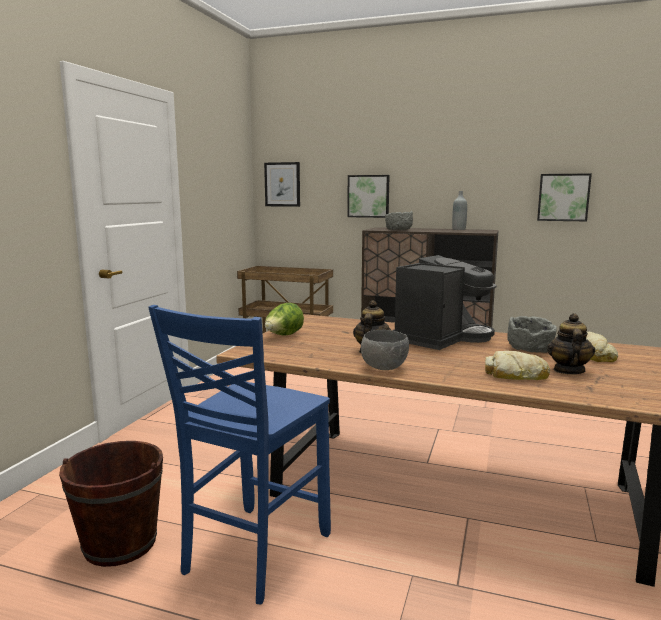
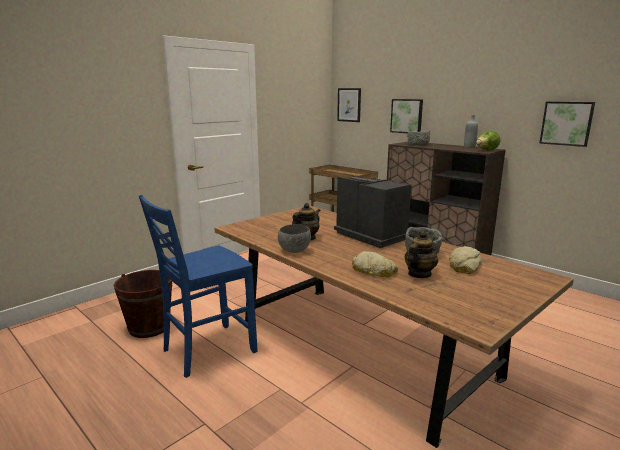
camera: 25 degrees right, 5 degrees up
(283, 336) = (270, 220): lettuce -> lettuce (486, 150)
(441, 338) = (371, 235): coffee machine -> coffee machine turned 105 degrees counterclockwise

